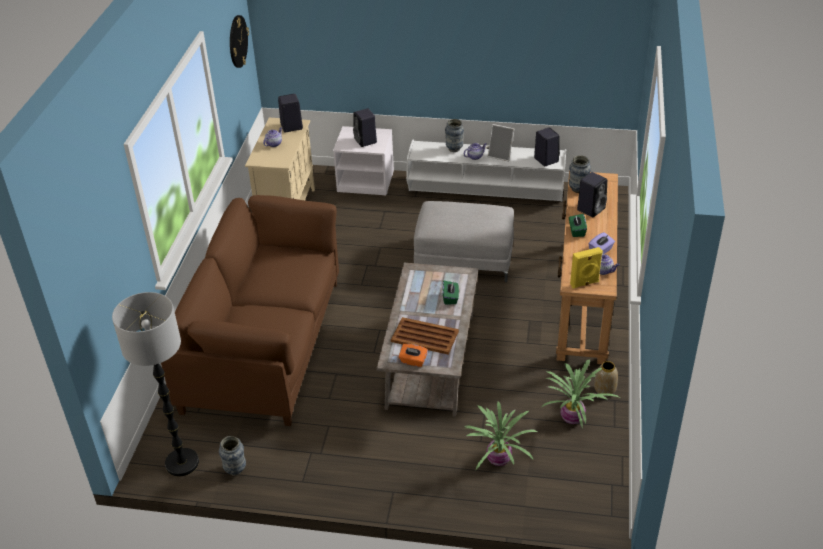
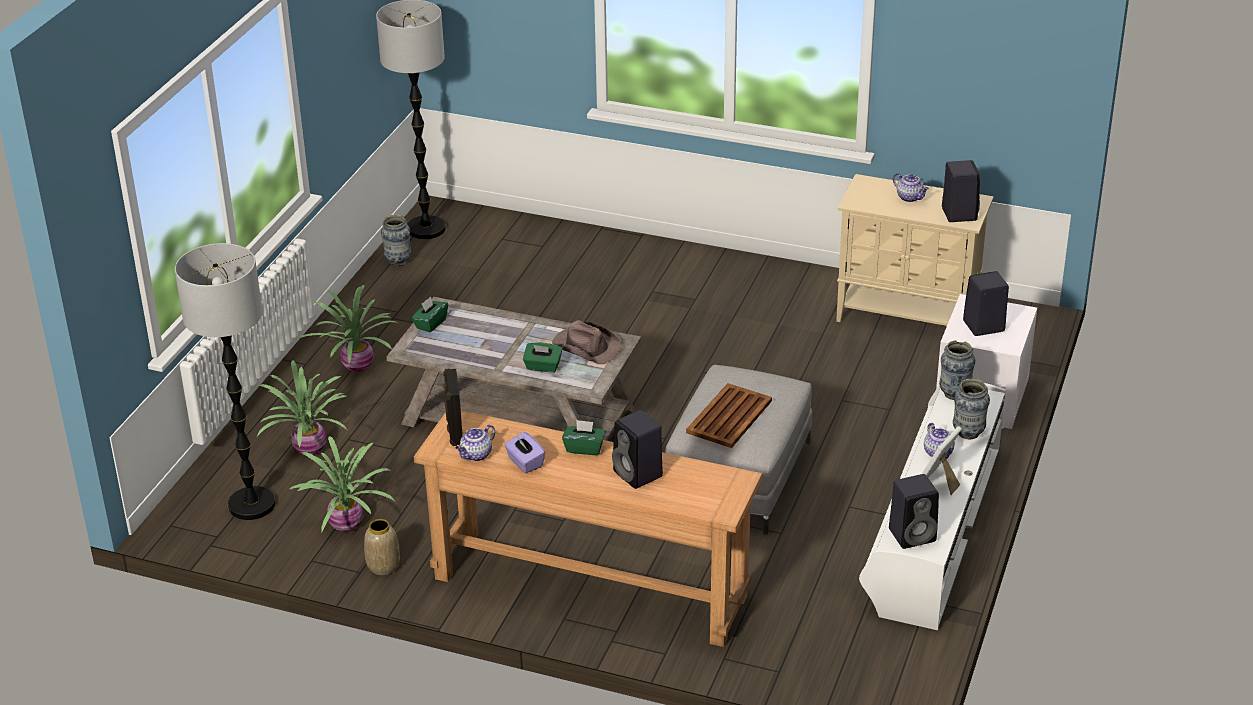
camera: 100 degrees right, 5 degrees down
(237, 41) = (1010, 58): wall clock -> none
(264, 345) = (602, 286): brown sofa -> none
(389, 459) = (356, 366): none -> potted plant
(413, 361) = (430, 323): orange tissue box -> green tissue box
(421, 283) = (586, 346): none -> brown hat
(424, 336) = (473, 337): brown tray -> brown tray (730, 416)
(571, 475) = (251, 505): none -> floor lamp
(578, 189) = (700, 471): vase -> vase (954, 394)
(585, 284) = (454, 432): yellow speaker -> black speaker

